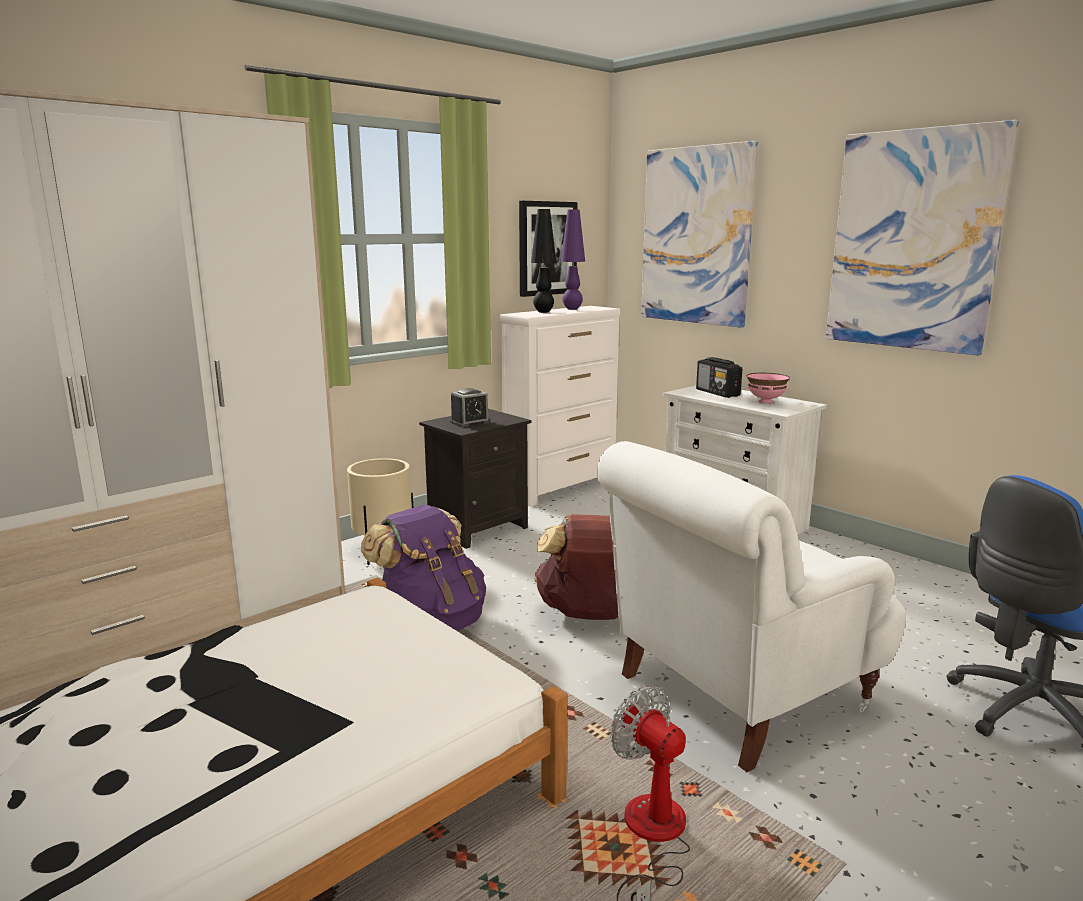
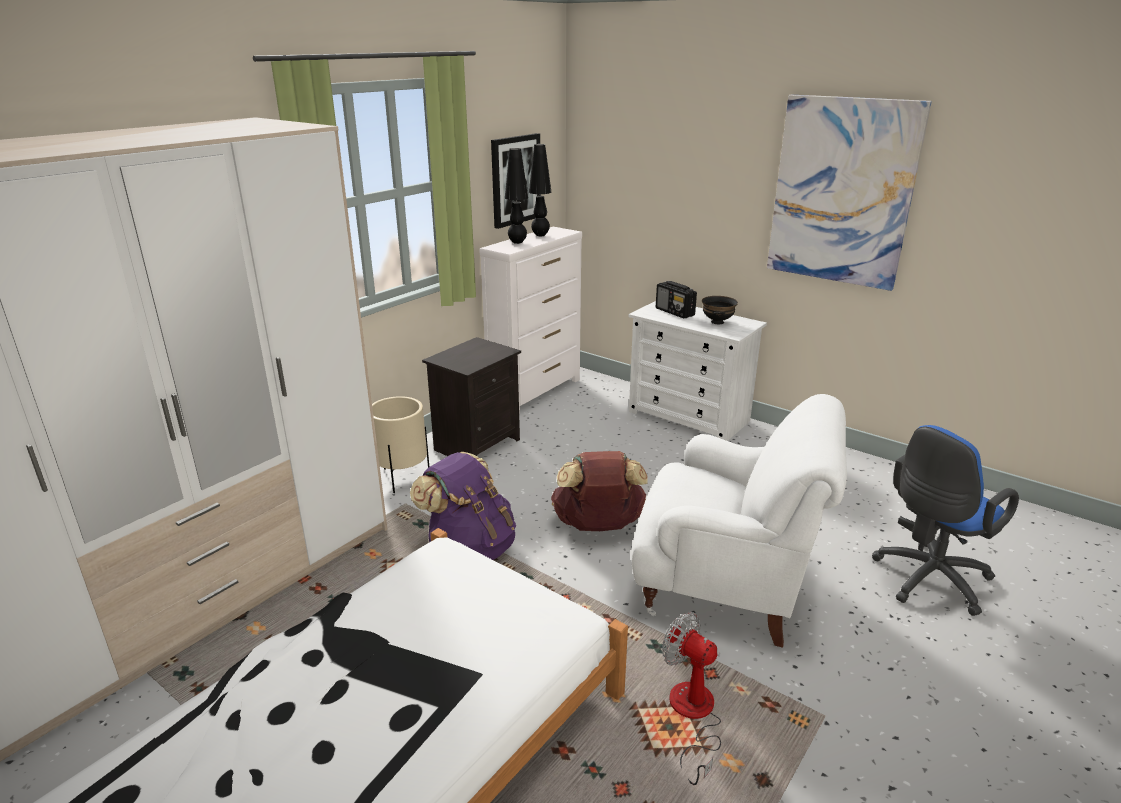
camera: 10 degrees left, 10 degrees up
(470, 422) = (468, 357): alarm clock -> none
(572, 309) = (540, 235): purple table lamp -> black table lamp
(696, 236) = (651, 168): picture -> none
(737, 693) = (726, 587): white armchair -> white armchair turned 120 degrees counterclockwise
(765, 401) = (717, 322): pink bowl -> black bowl

